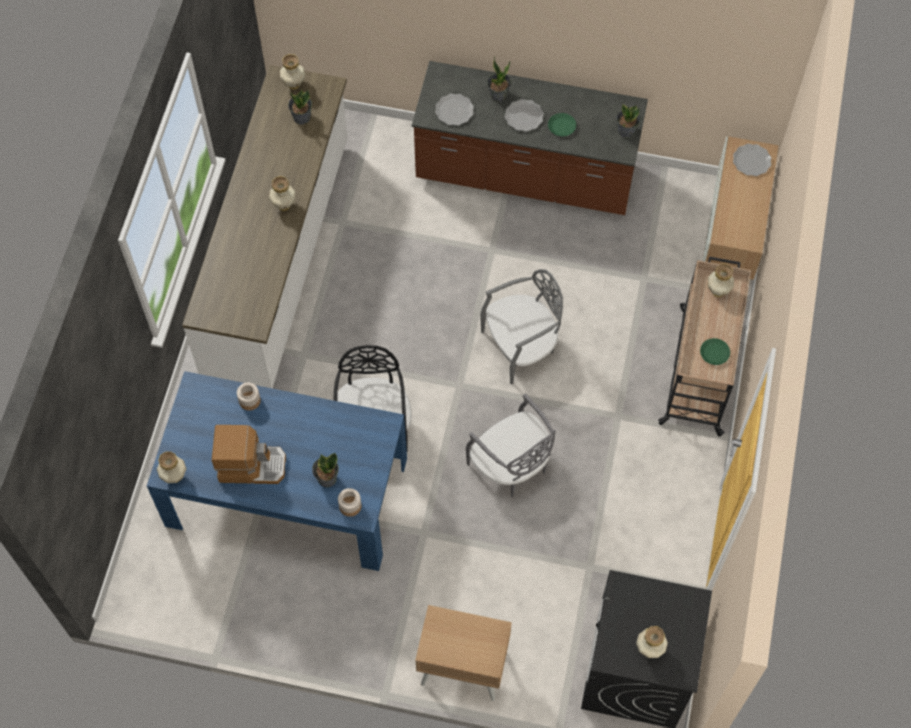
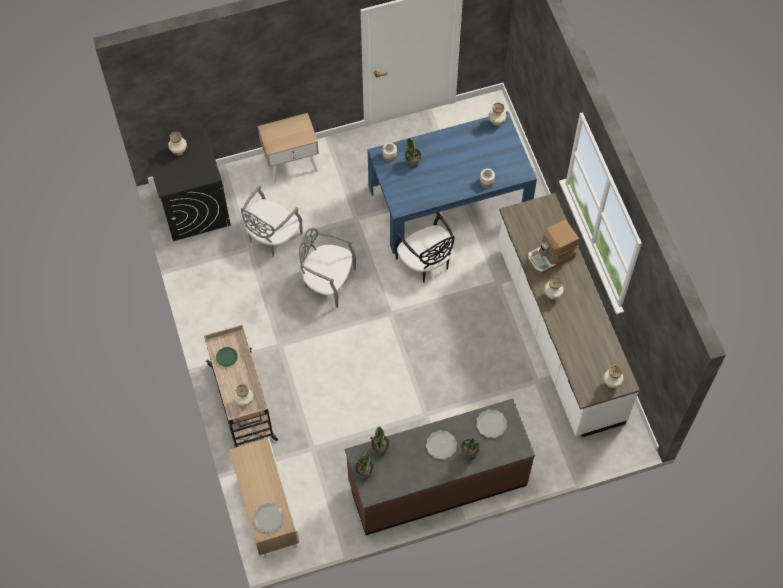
camera: 150 degrees right, 0 degrees up
(251, 465) = (459, 149): coffee machine -> coffee machine (551, 256)
(301, 117) = (588, 362): potted plant -> potted plant (380, 449)
(521, 347) = (366, 357): grey chair -> grey chair (272, 236)
(561, 127) = (410, 451): green plate -> none

